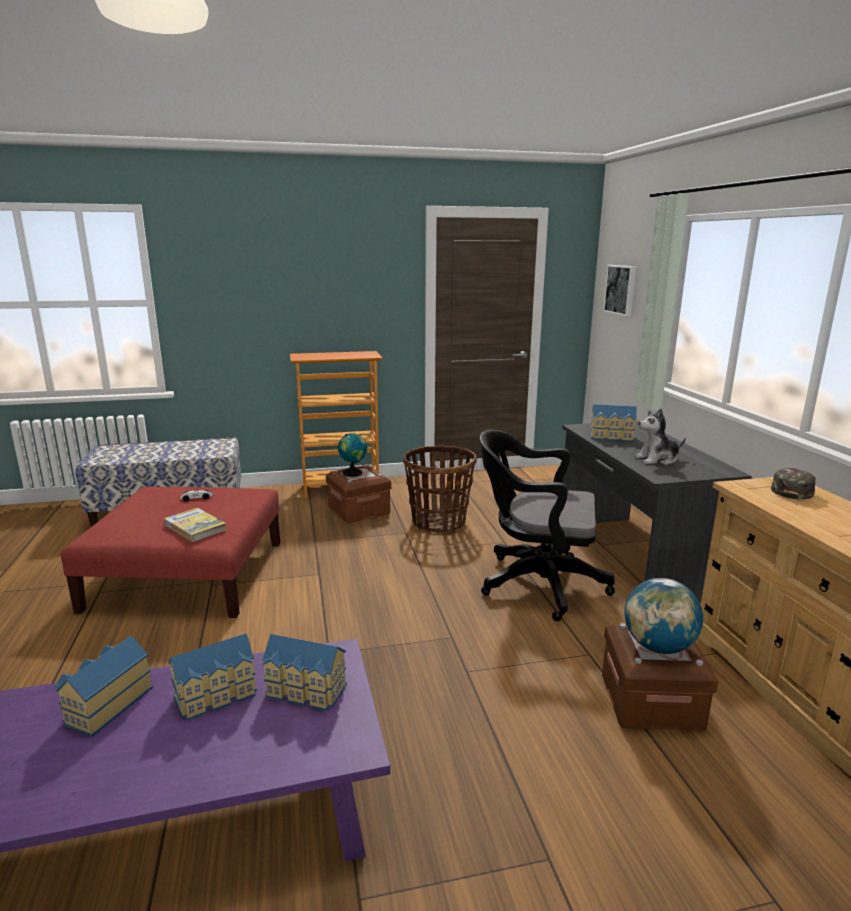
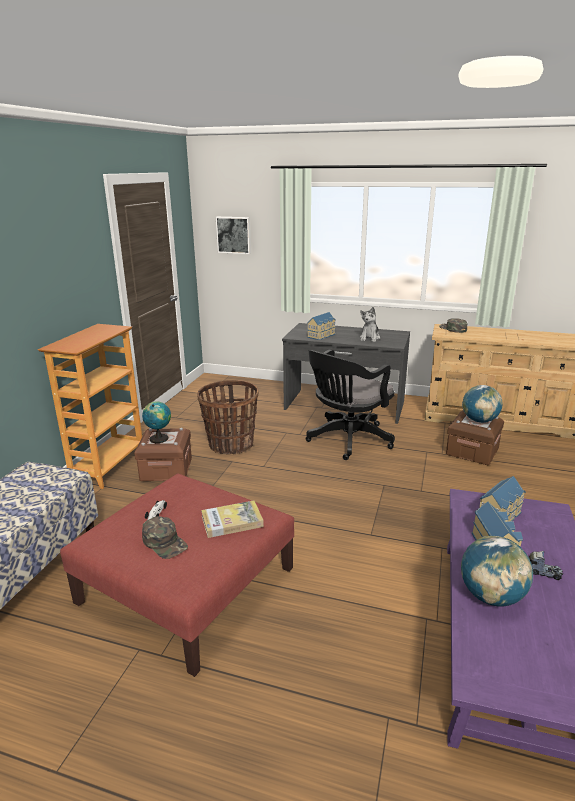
camera: 60 degrees left, 5 degrees up
(106, 705) = (491, 596): toy house -> globe
(152, 512) = (165, 542): none -> green cap
(169, 748) = (543, 572): none -> toy truck

